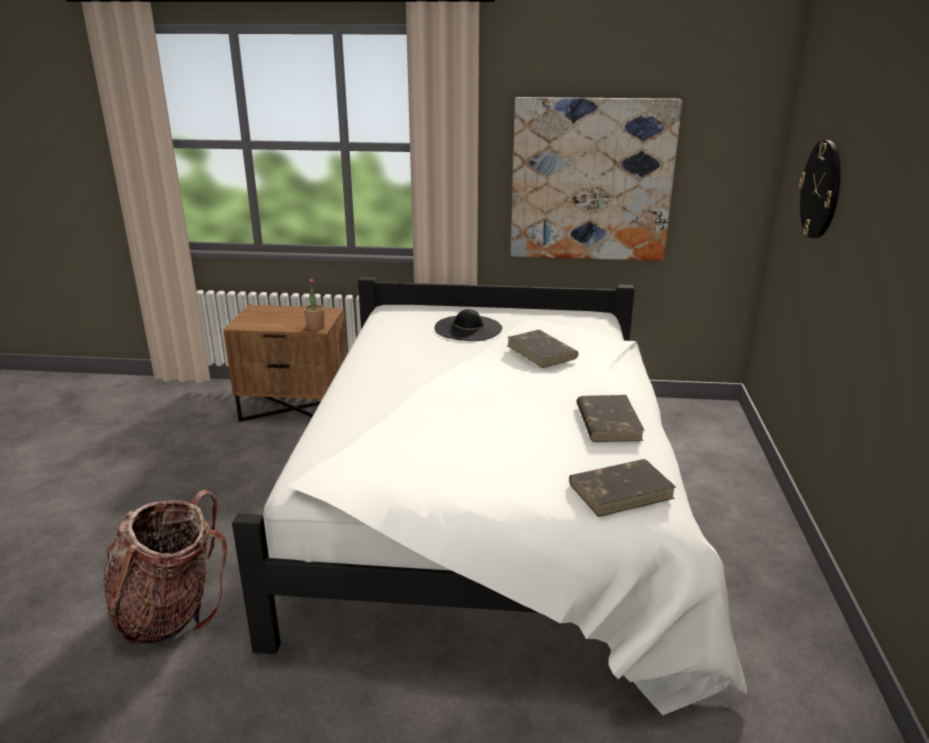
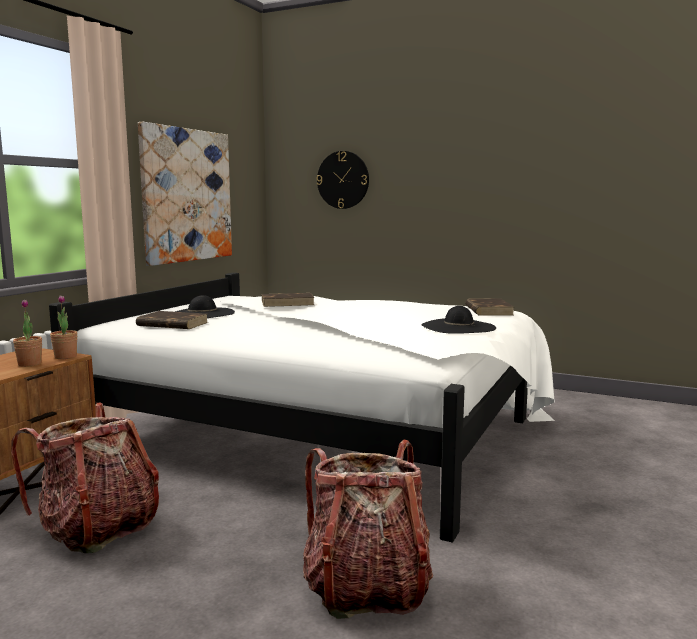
camera: 70 degrees left, 15 degrees down
(245, 460) = (98, 528): none -> backpack
(289, 324) = (30, 364): none -> potted plant
(469, 478) = (458, 327): none -> black hat
(608, 422) = (407, 304): brown book -> brown book (172, 324)

